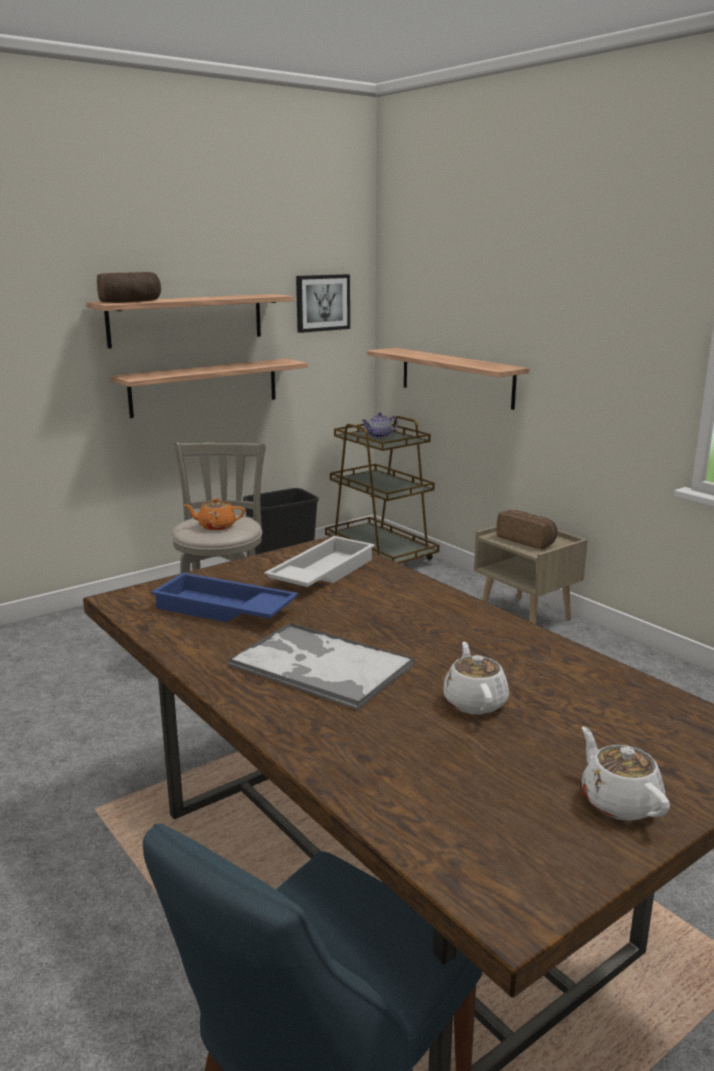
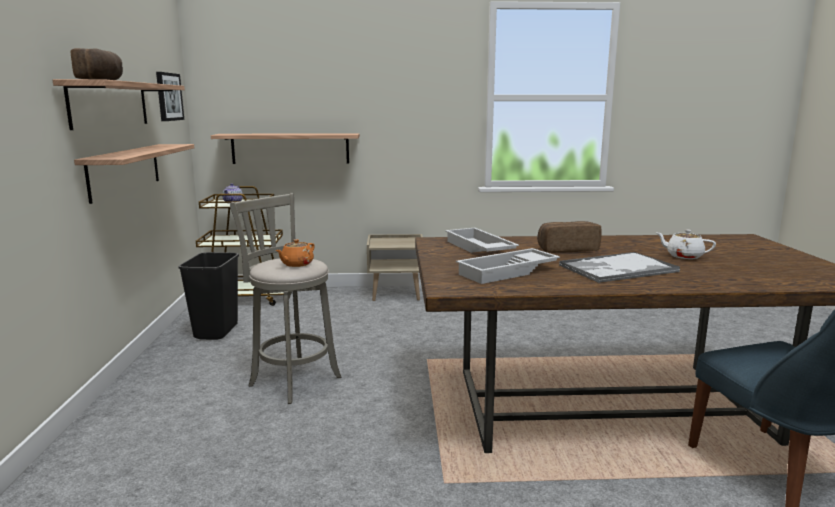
camera: 55 degrees left, 5 degrees down
(223, 610) = (508, 272): blue tray -> white tray
(527, 540) = (395, 242): bread -> bread (567, 249)
(619, 801) = (786, 258): white teapot -> none

